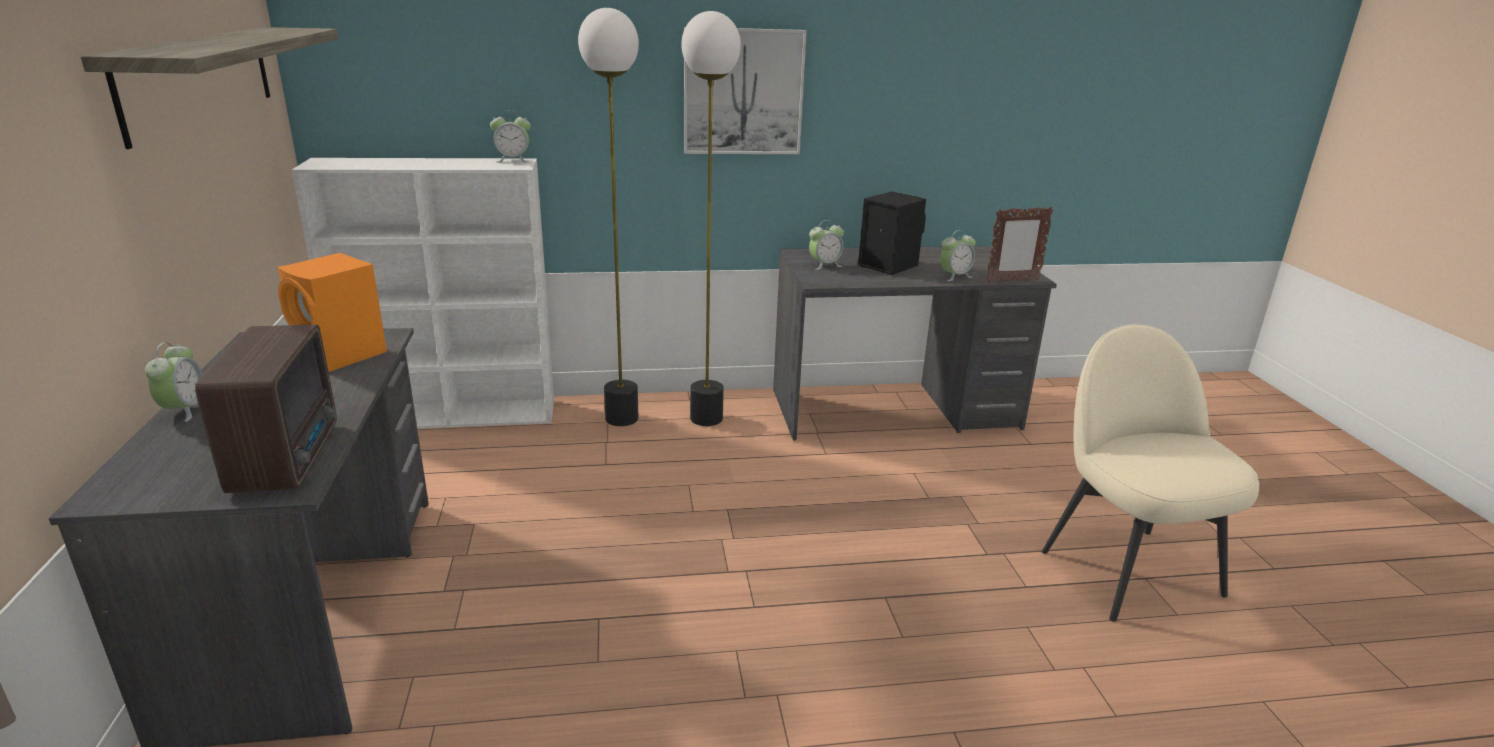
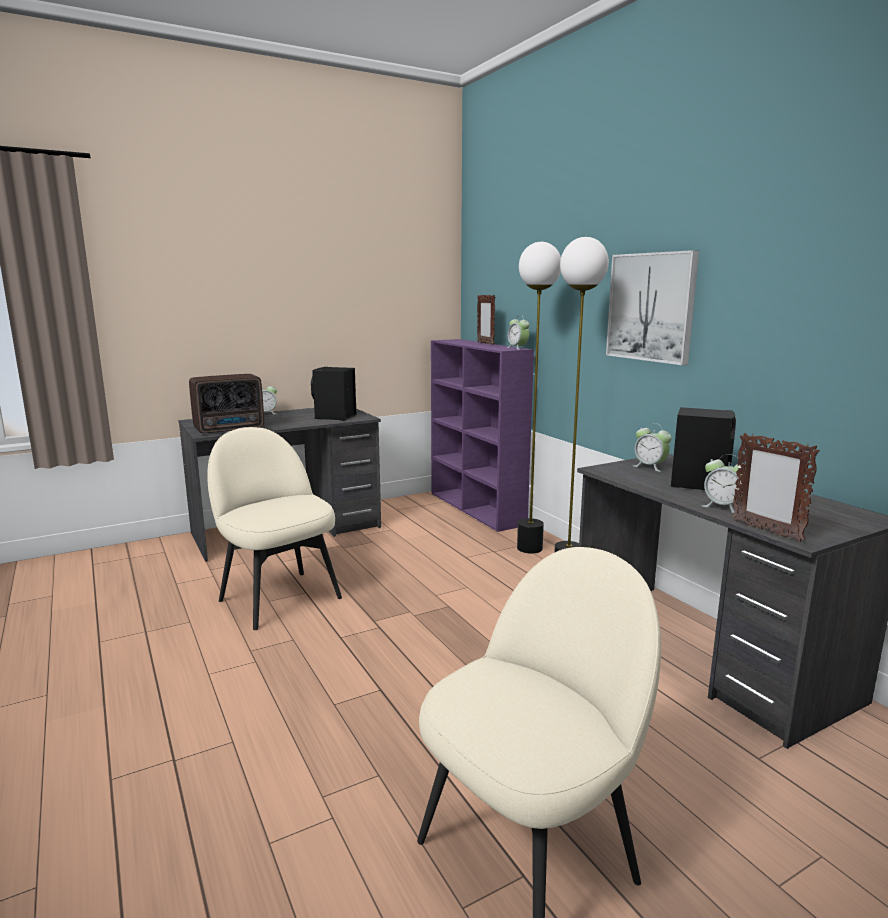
camera: 70 degrees right, 10 degrees down
(200, 79) = (366, 285): shelf -> none
(342, 356) = (334, 417): orange speaker -> black speaker
(421, 160) = (485, 343): none -> picture frame
(455, 414) = (477, 508): white bookcase -> purple bookcase
(595, 649) = (278, 598): none -> beige chair

